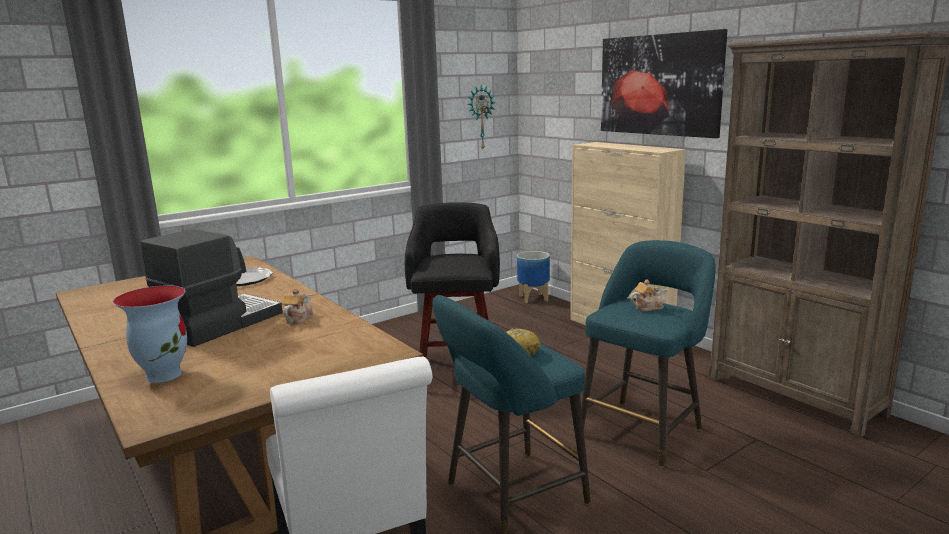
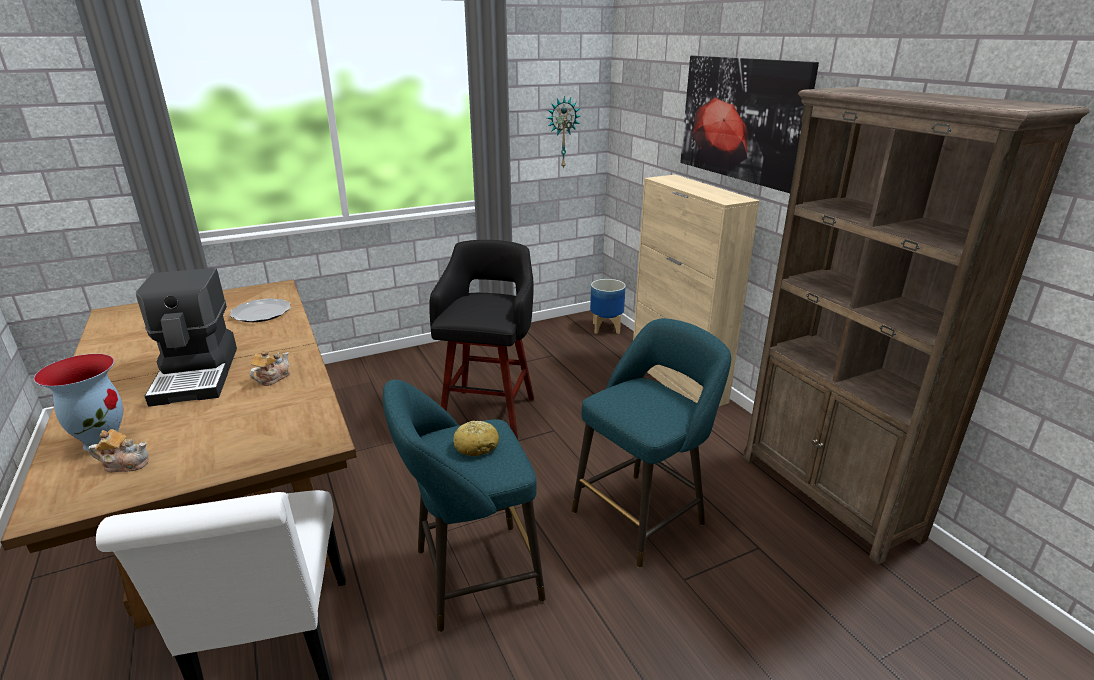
camera: 10 degrees right, 10 degrees up
(219, 324) = (198, 374): coffee machine -> coffee machine turned 120 degrees clockwise
(648, 307) = (651, 397): teapot -> teapot (125, 464)

